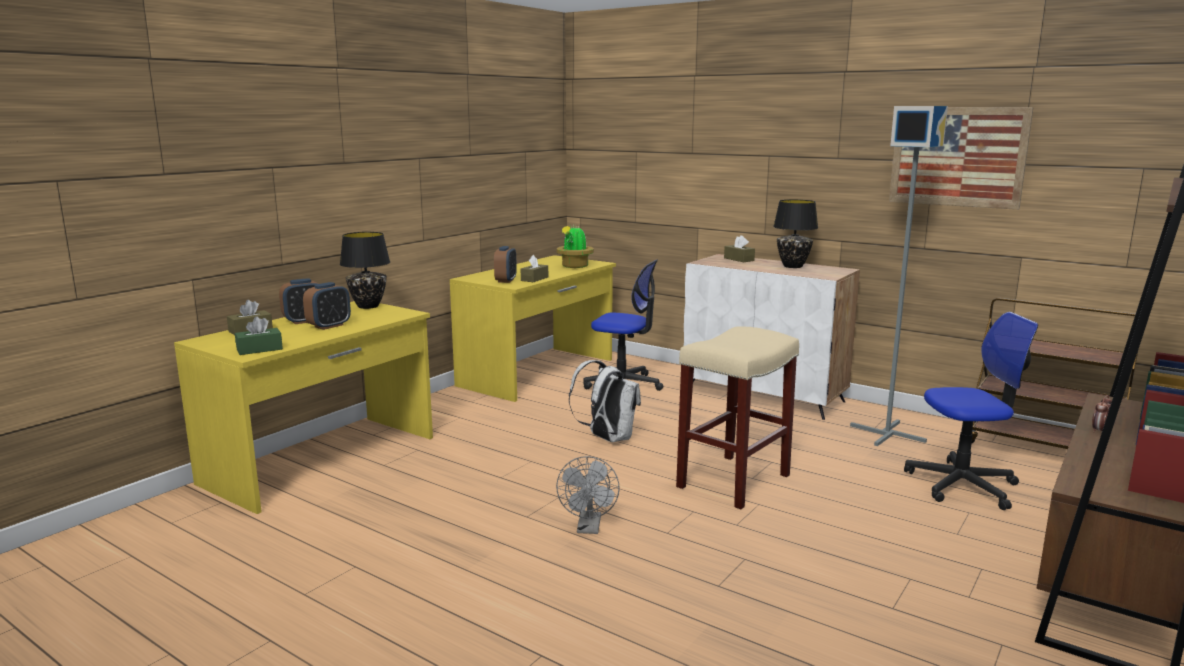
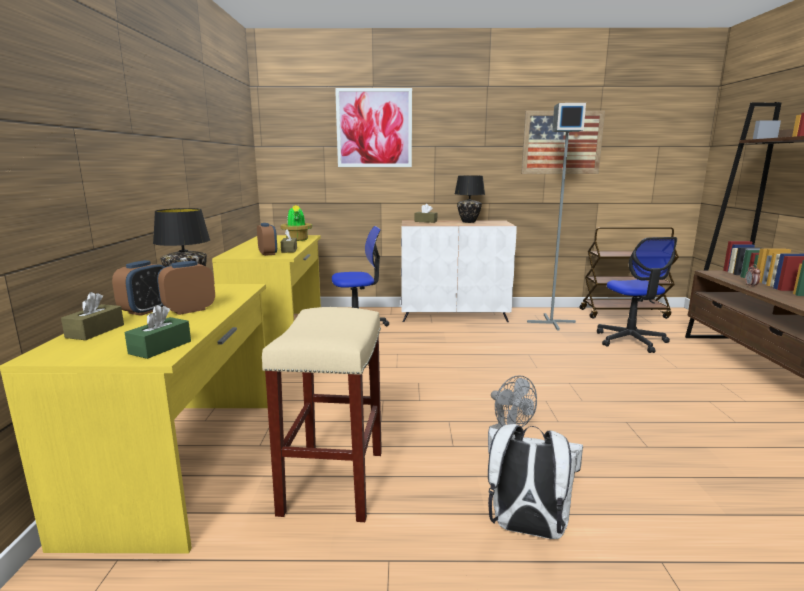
camera: 35 degrees left, 0 degrees up
(329, 326) = (189, 310): alarm clock -> alarm clock turned 135 degrees counterclockwise
(607, 438) = (408, 367): white backpack -> white backpack (526, 529)
(693, 130) = (374, 128): none -> picture
(733, 482) = (532, 373): beige stool -> beige stool (334, 482)
(962, 485) = (630, 340): office chair -> office chair turned 120 degrees clockwise

